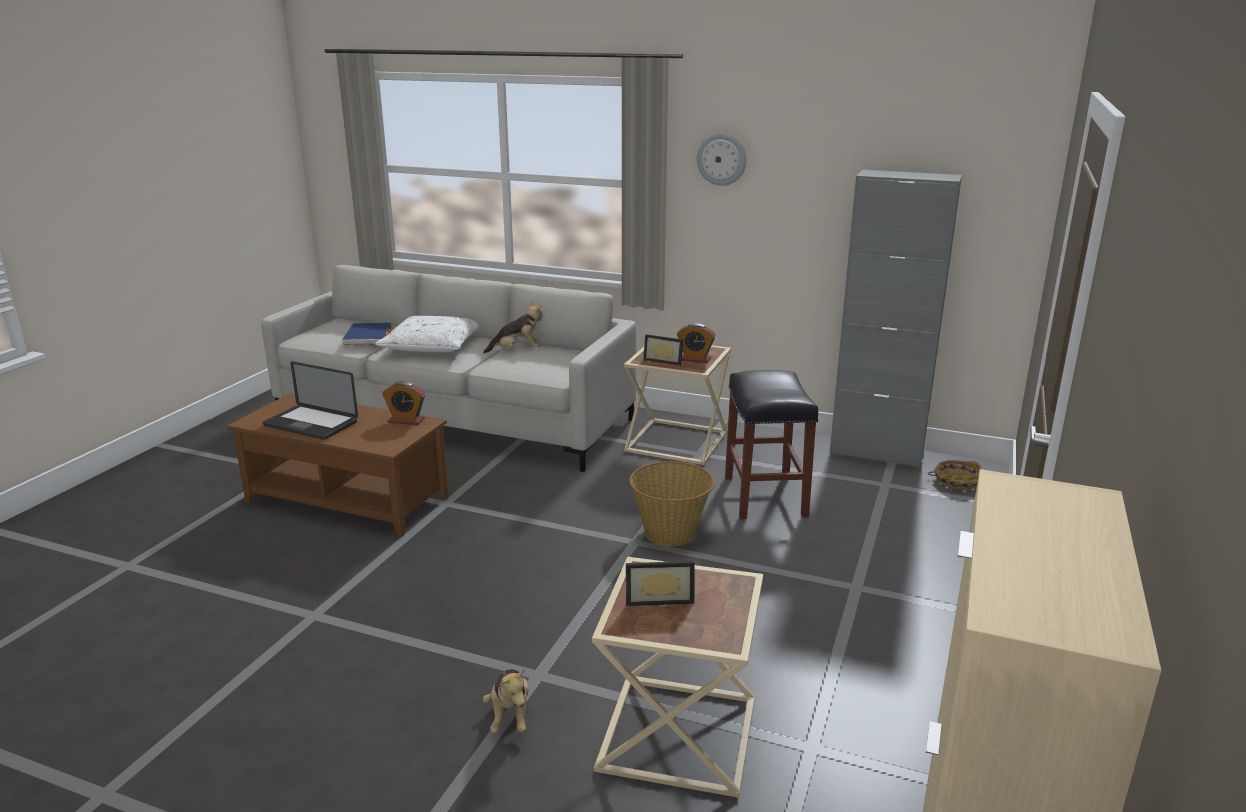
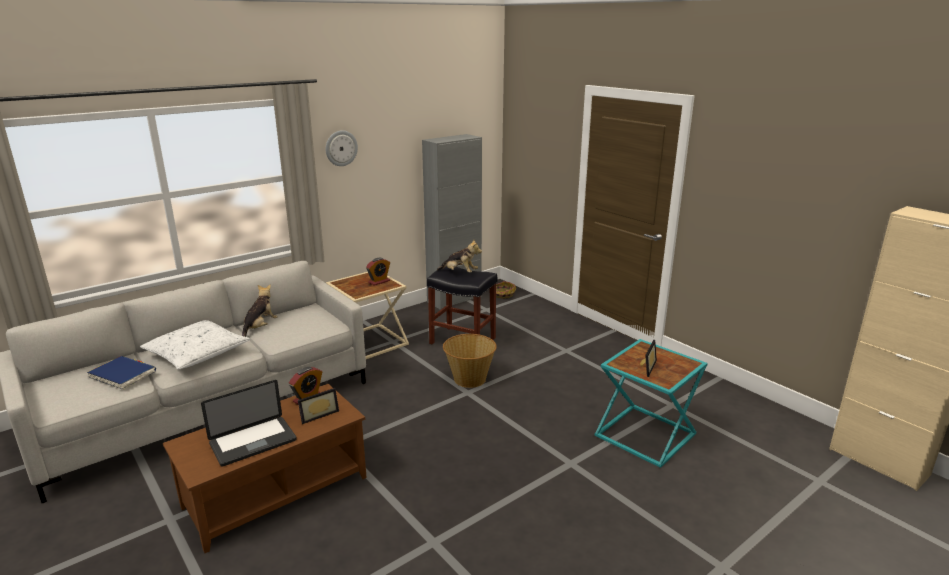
camera: 60 degrees left, 0 degrees up
(510, 716) = (601, 482): plush toy -> plush toy (460, 272)
(664, 360) = (367, 289): picture frame -> picture frame (318, 414)
(680, 736) = (647, 435): beige side table -> turquoise side table

